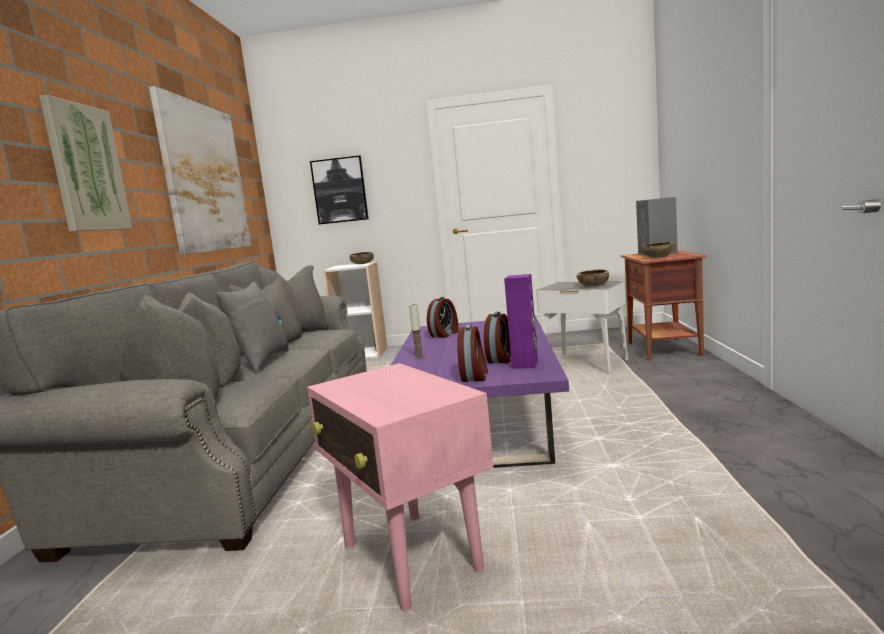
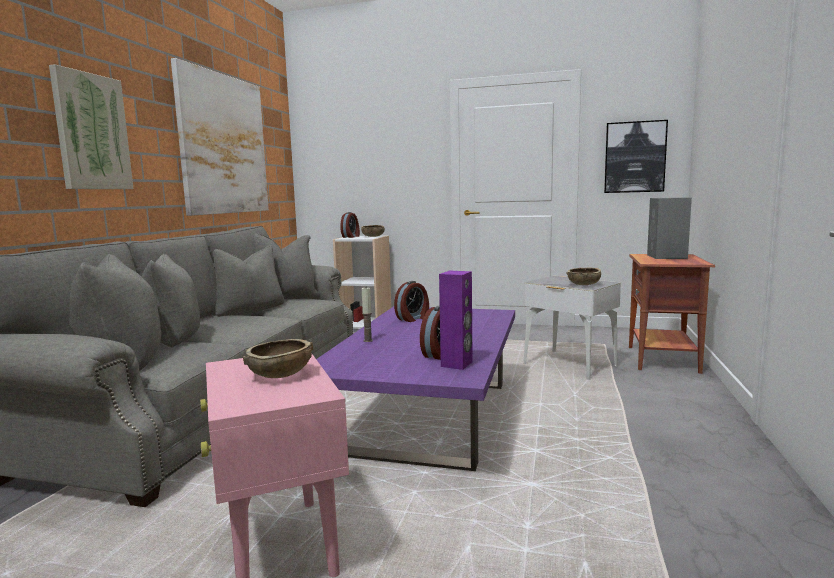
camera: 10 degrees right, 0 degrees up
(261, 361) = (229, 325): grey pillow -> none
(340, 190) = (360, 163): picture -> picture (634, 157)
(475, 376) = (399, 370): alarm clock -> alarm clock (351, 237)
(658, 257) = (661, 261): brown bowl -> brown bowl (280, 375)

